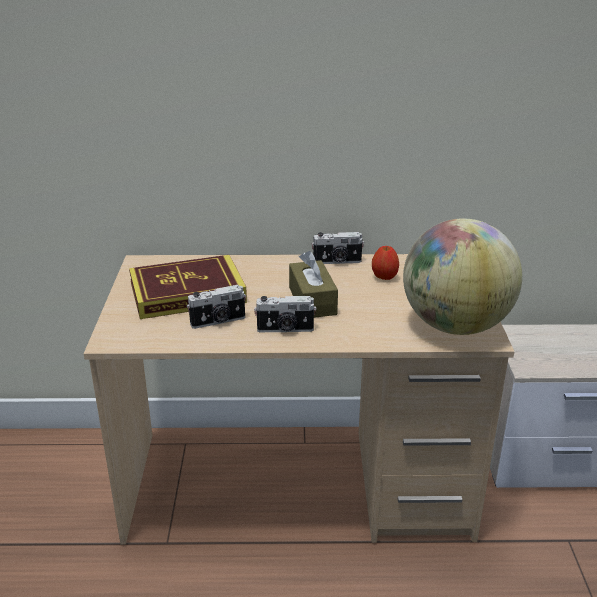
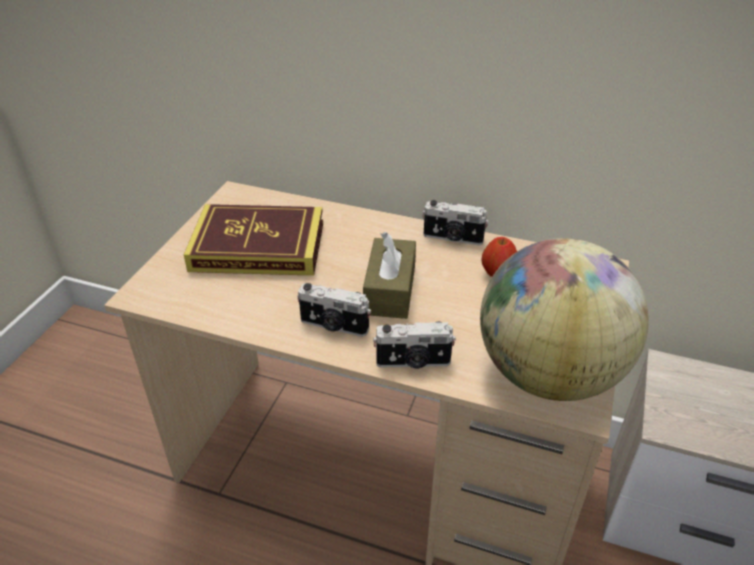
camera: 20 degrees right, 10 degrees up
(218, 321) = (266, 295): camera -> camera (413, 362)

